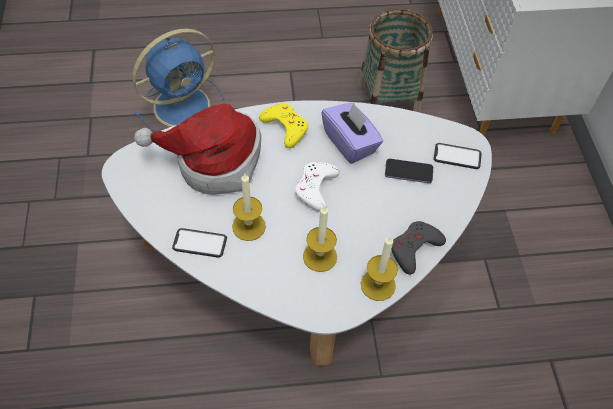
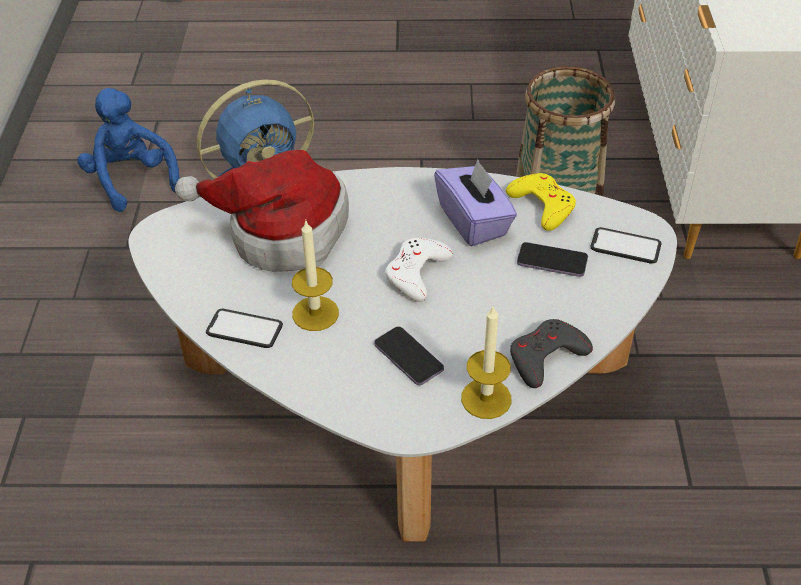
camera: 10 degrees right, 10 degrees down
(82, 100) = (131, 180): none -> blue plush toy
(285, 127) = (386, 197): yellow game controller -> yellow game controller (542, 205)
(320, 256) = (408, 357): candle -> phone

